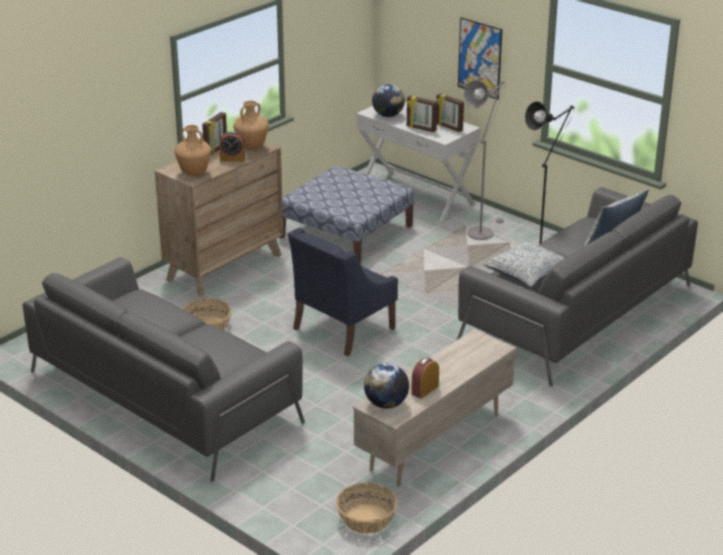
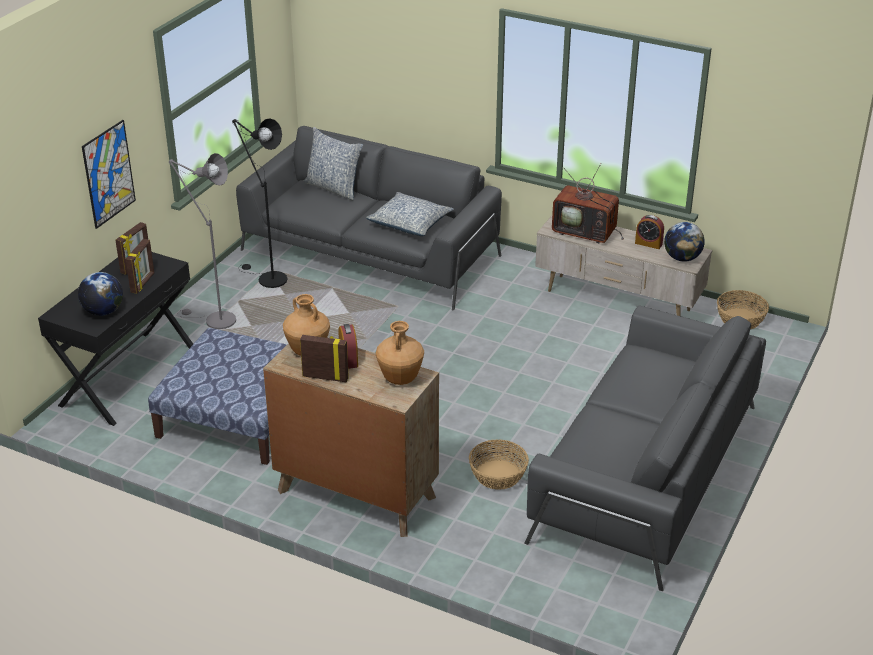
camera: 105 degrees left, 5 degrees up
(342, 329) = (459, 379): blue armchair -> none
(416, 196) = (129, 377): white console table -> black console table
(463, 357) = (586, 232): none -> television

